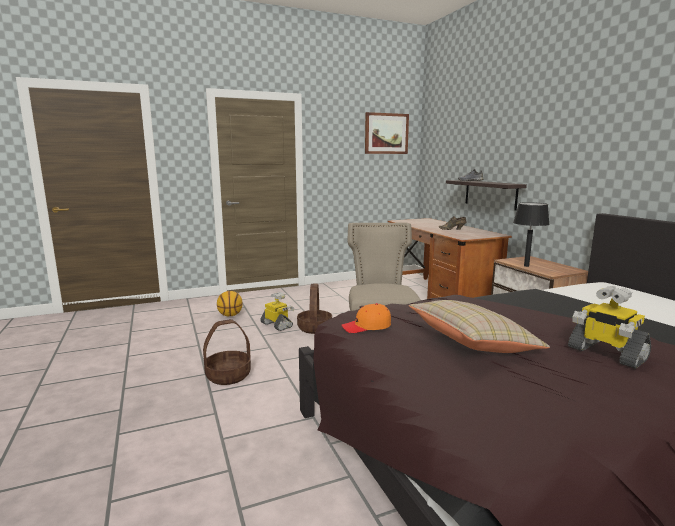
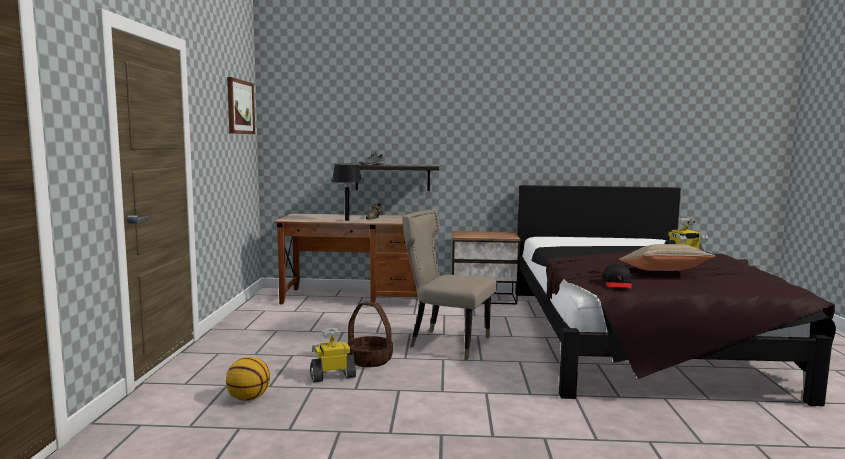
camera: 65 degrees left, 5 degrees down
(228, 375) = (458, 421): basket -> none
(366, 326) = (617, 283): orange cap -> black cap
(526, 266) = (484, 236): black table lamp -> black table lamp (347, 220)

